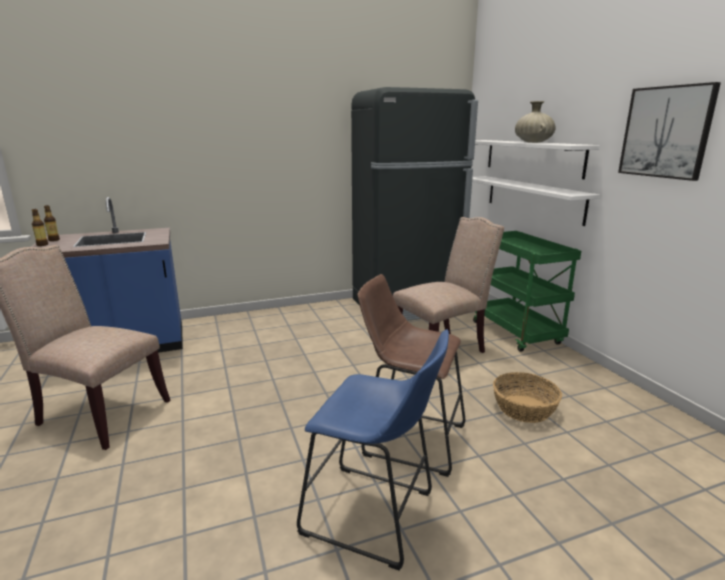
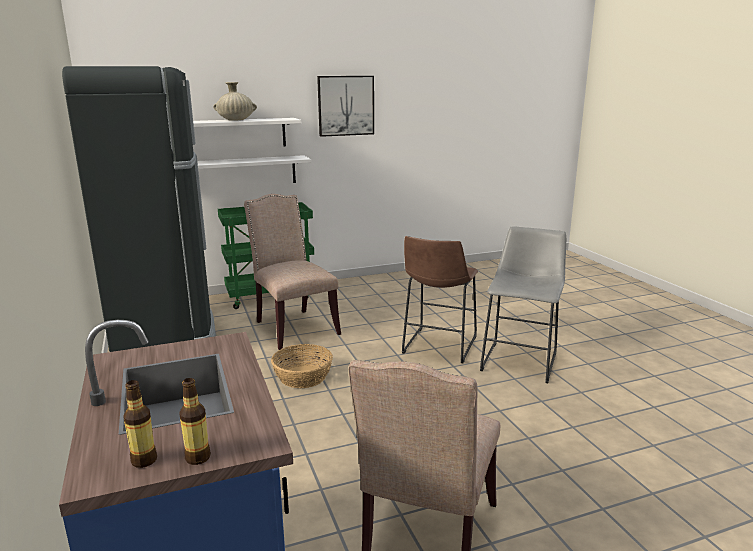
camera: 90 degrees left, 0 degrees up
(375, 516) = (520, 359): blue stool -> grey stool
(524, 408) = (395, 308): basket -> basket (303, 376)

